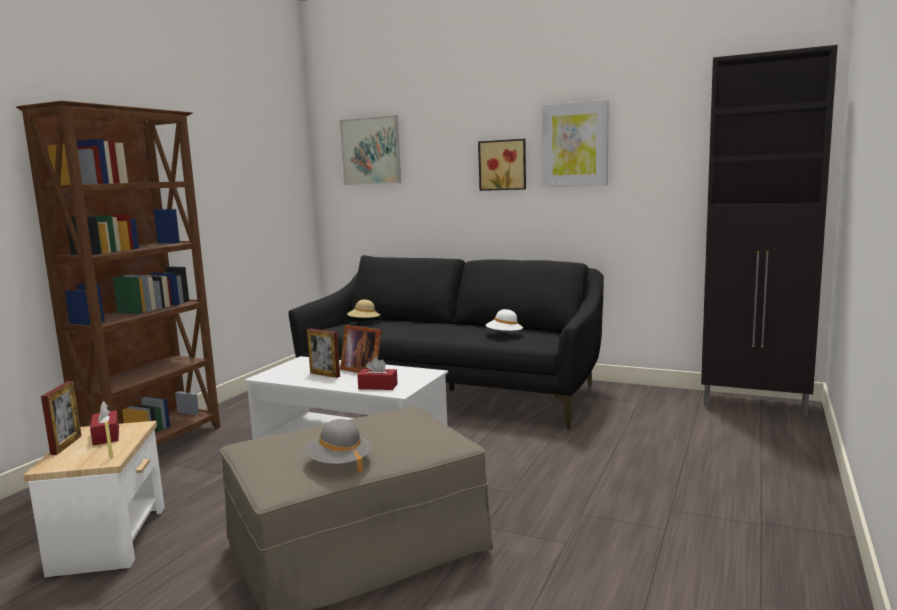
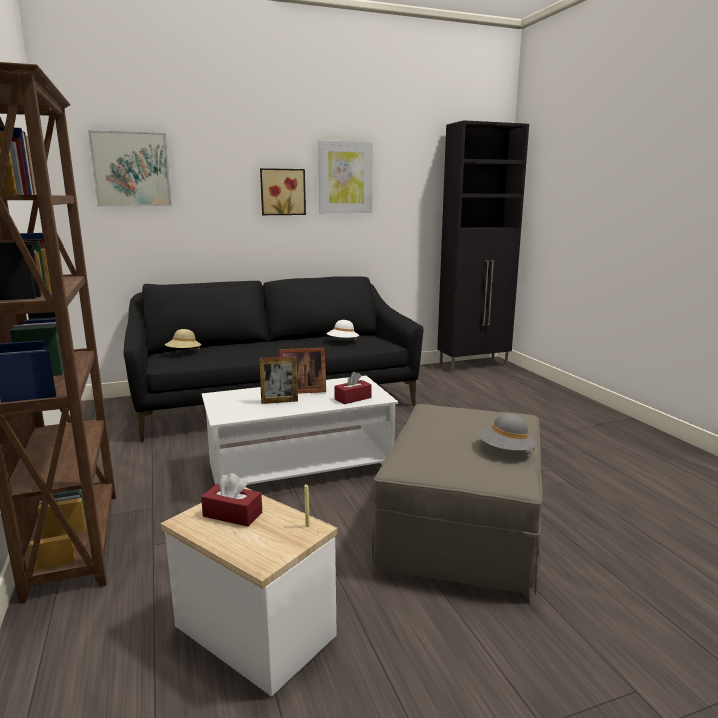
camera: 45 degrees left, 5 degrees up
(66, 445) = (214, 539): picture frame -> none

